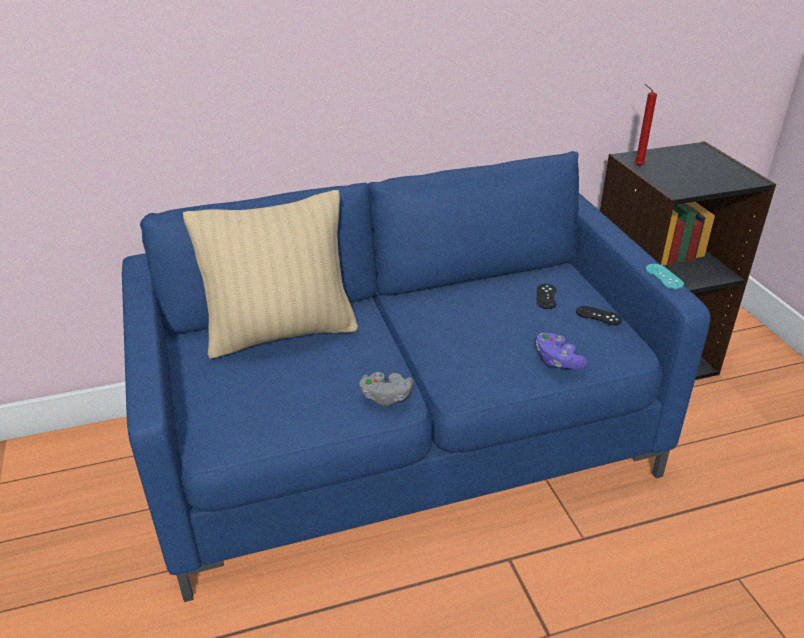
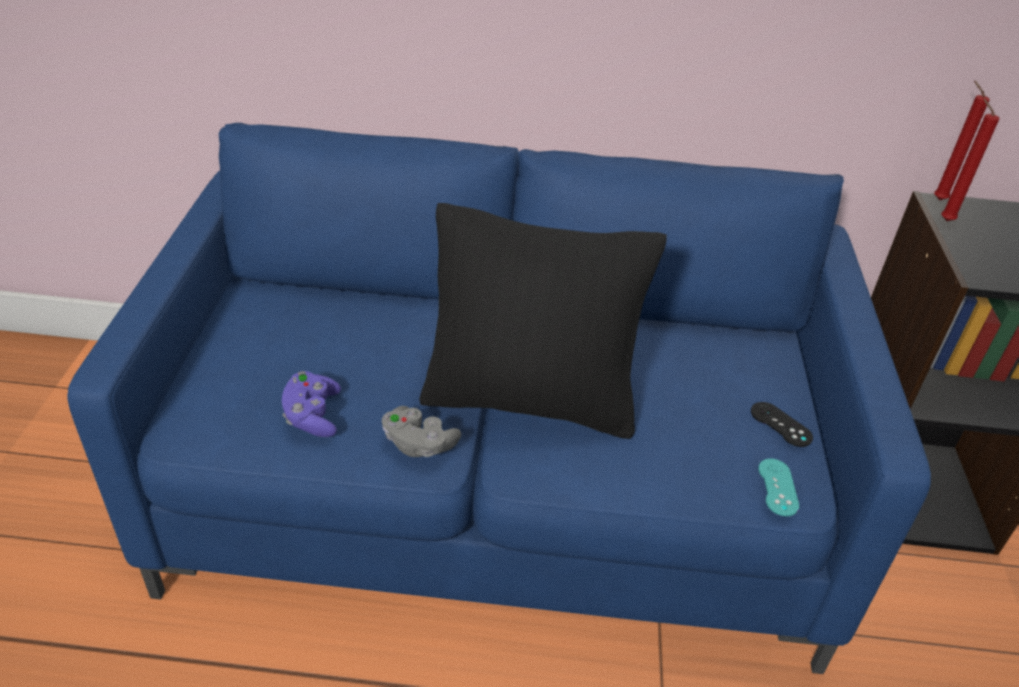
camera: 20 degrees right, 5 degrees up
(281, 333) = (352, 316): beige pillow -> none
(438, 349) = (529, 401): none -> black pillow
(546, 296) = (723, 372): black game controller -> none
(557, 361) = (677, 472): purple game controller -> purple game controller (312, 416)
(625, 155) = (937, 199): none -> red candle
(664, 276) = (890, 401): turquoise game controller -> turquoise game controller (778, 487)

